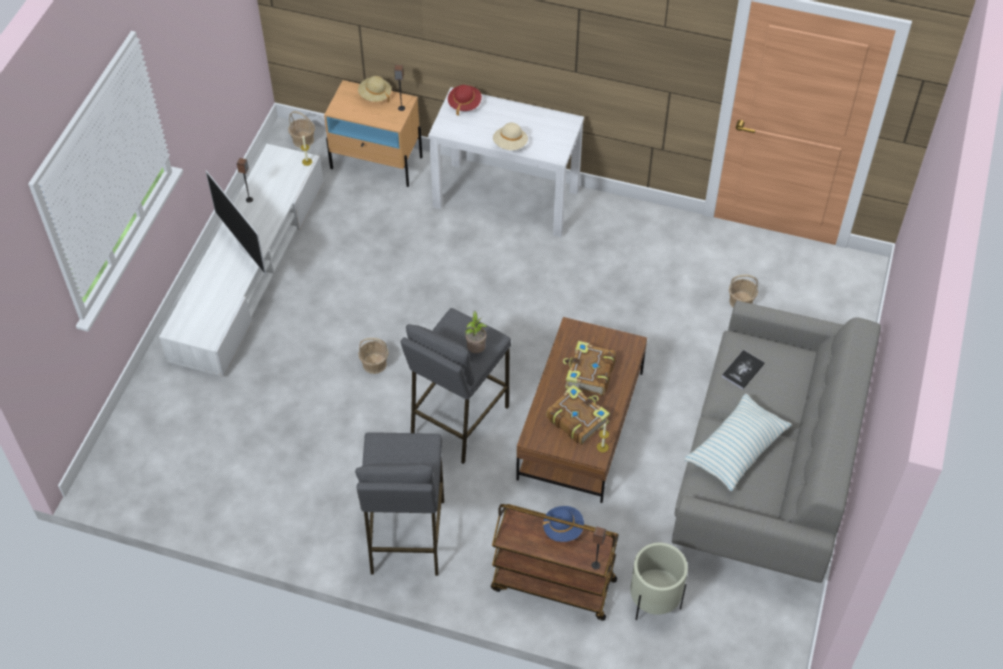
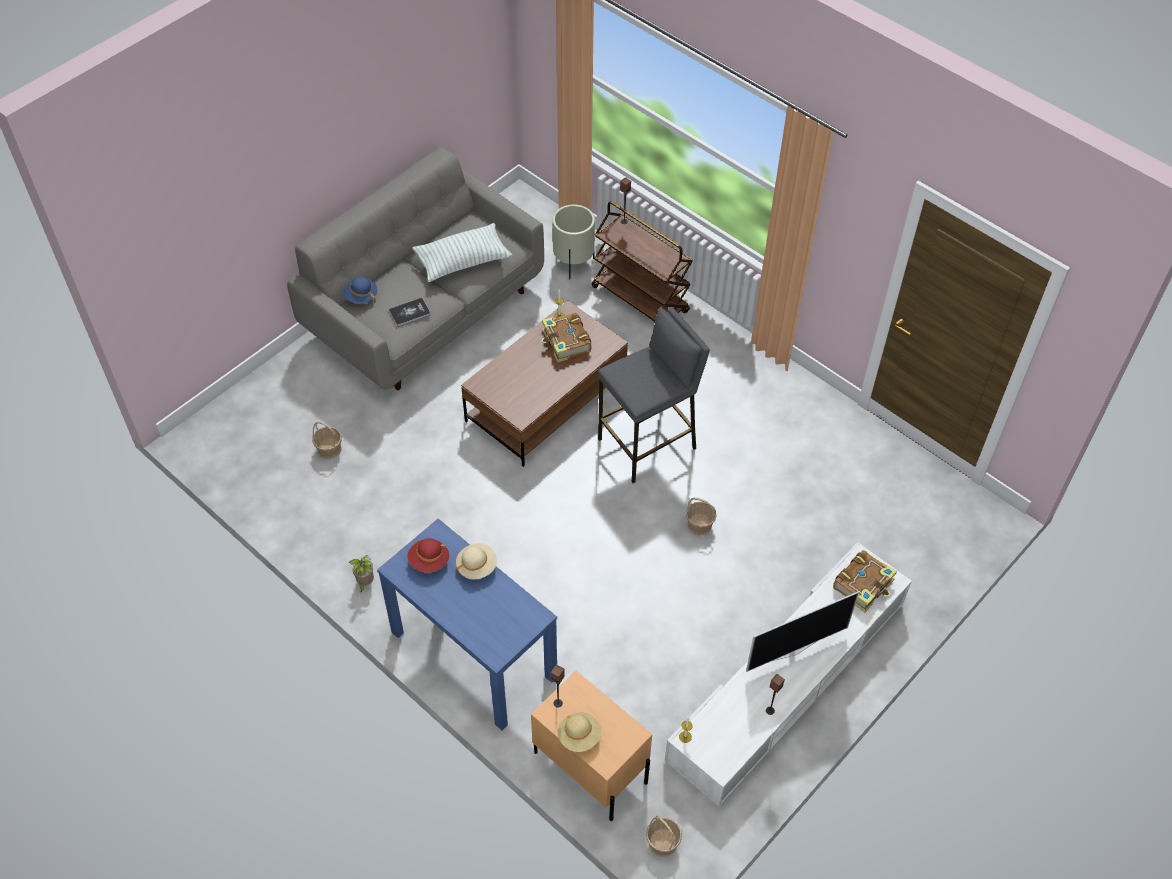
camera: 155 degrees left, 0 degrees up
(245, 246) = (793, 649): television -> television turned 75 degrees clockwise
(406, 537) = (737, 372): grey stool -> none
(464, 104) = (494, 641): red hat -> red hat (429, 561)
(476, 349) = (634, 366): potted plant -> potted plant (365, 583)
(506, 198) = (472, 654): white console table -> blue console table
(563, 528) = (633, 251): blue hat -> blue hat (360, 296)
(589, 374) = (532, 373): book -> book (864, 585)

